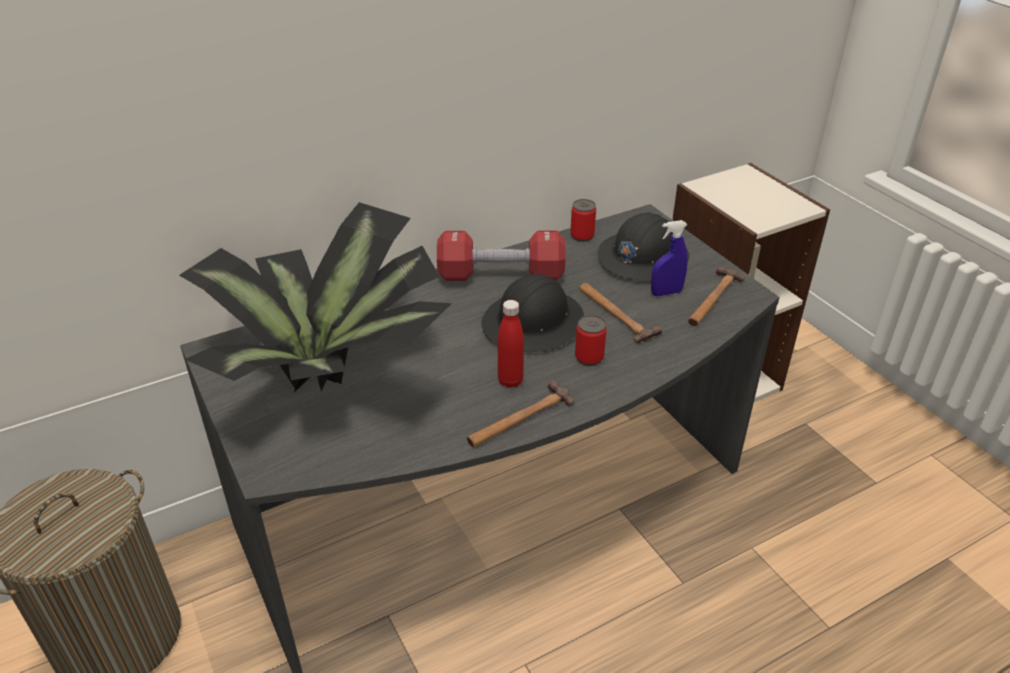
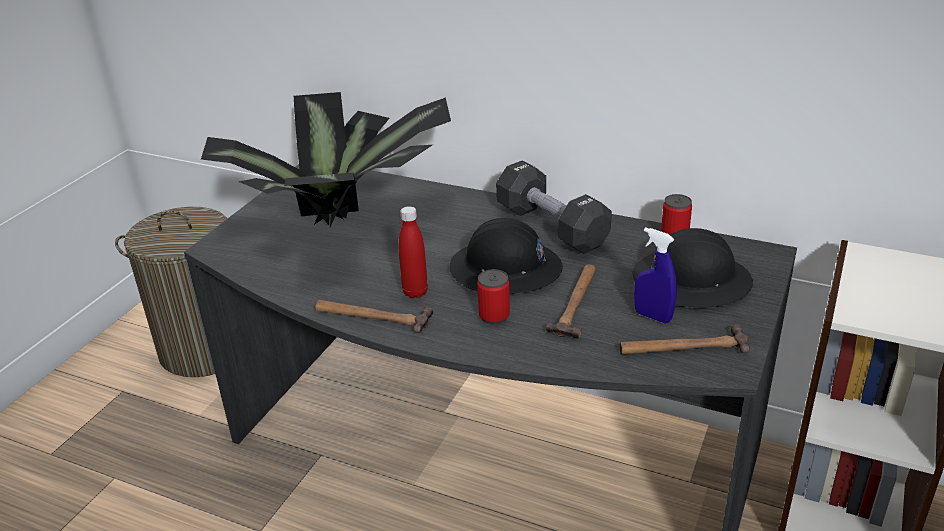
camera: 55 degrees right, 5 degrees down
(501, 275) = (551, 226): red dumbbell -> black dumbbell

